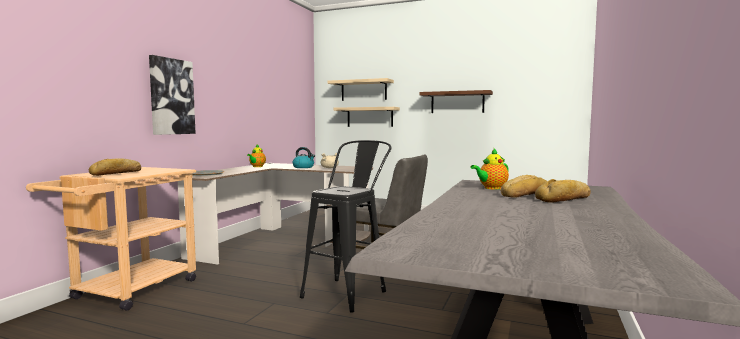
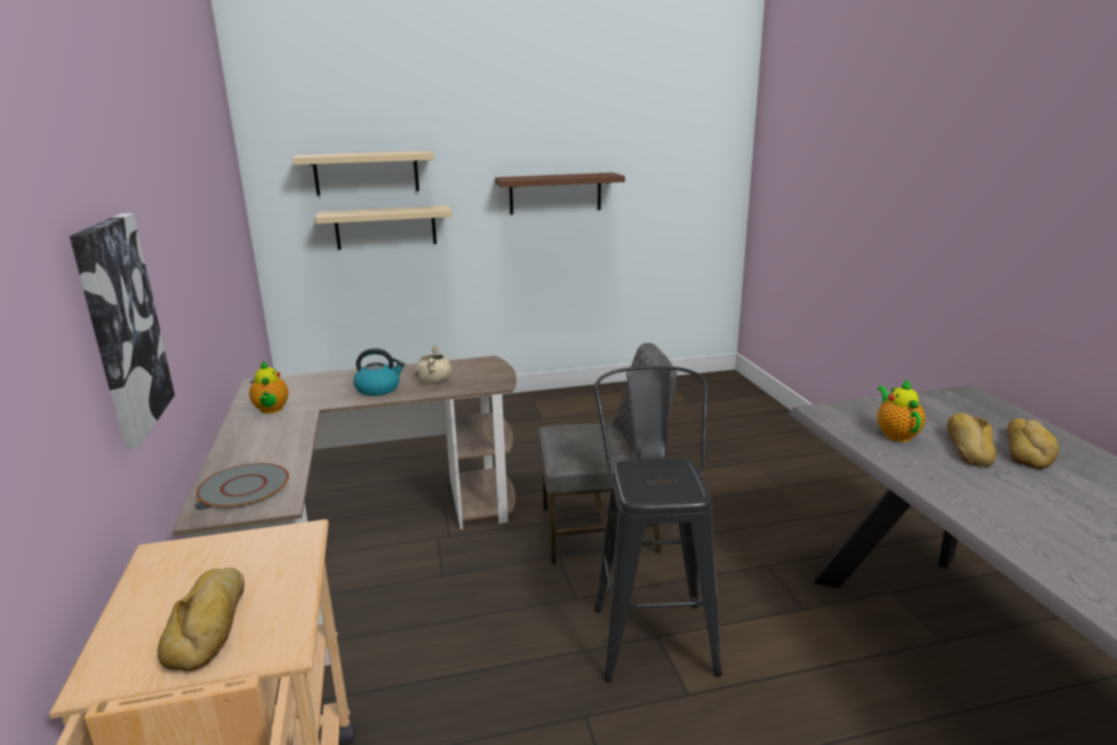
camera: 35 degrees left, 15 degrees up
(491, 188) = (895, 434): teapot -> teapot turned 150 degrees clockwise

